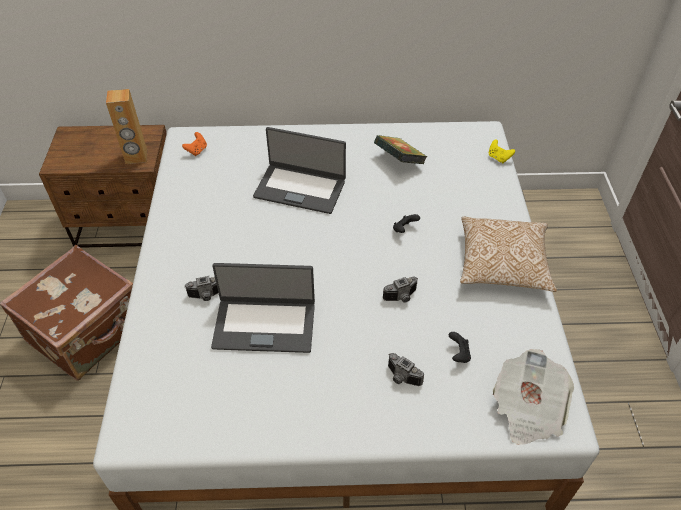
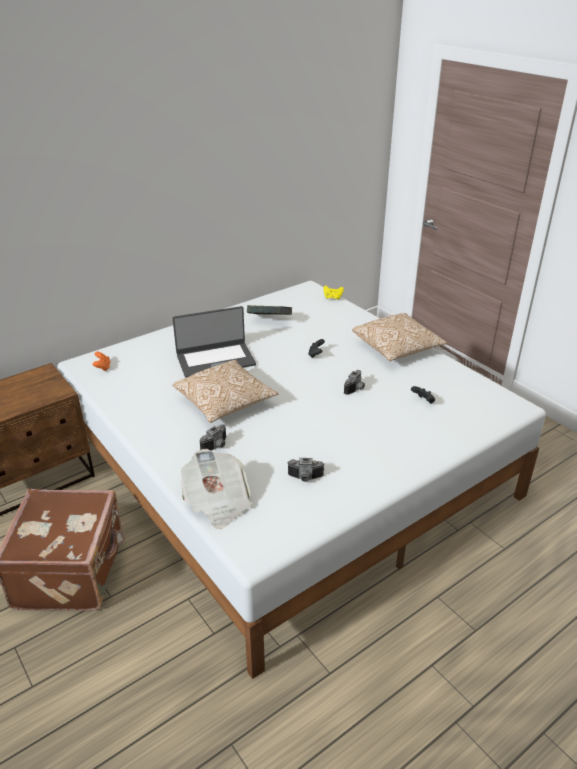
camera: 35 degrees left, 15 degrees down
(136, 157) = (50, 390): brown speaker -> none
(260, 247) = (225, 402): none -> pillow
(264, 324) = (281, 442): laptop -> none
(401, 378) = (404, 428): camera -> camera (305, 478)
(527, 409) = (490, 409): newspaper -> newspaper (217, 502)

